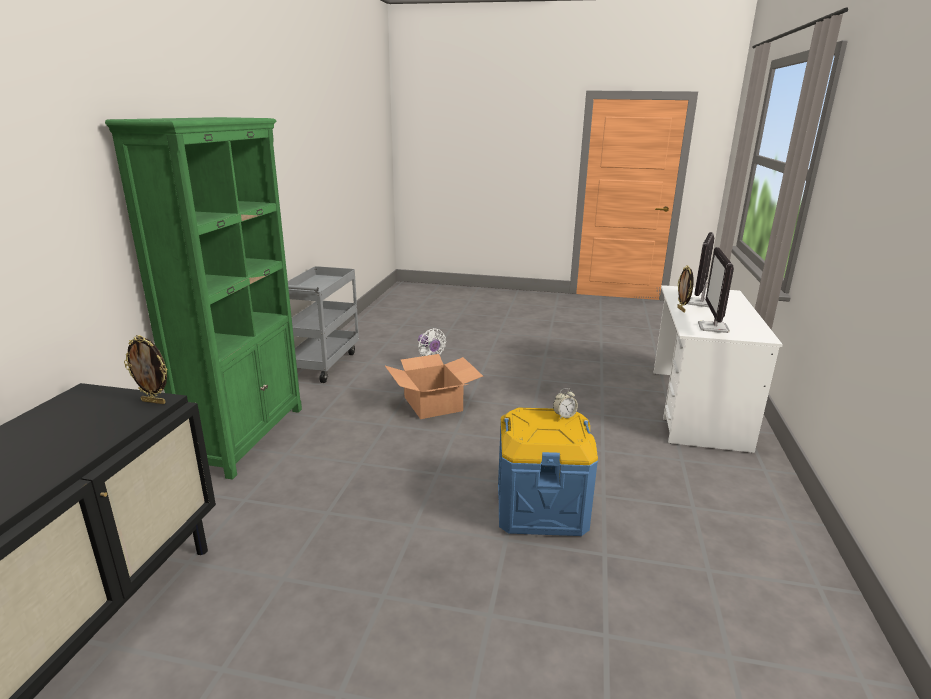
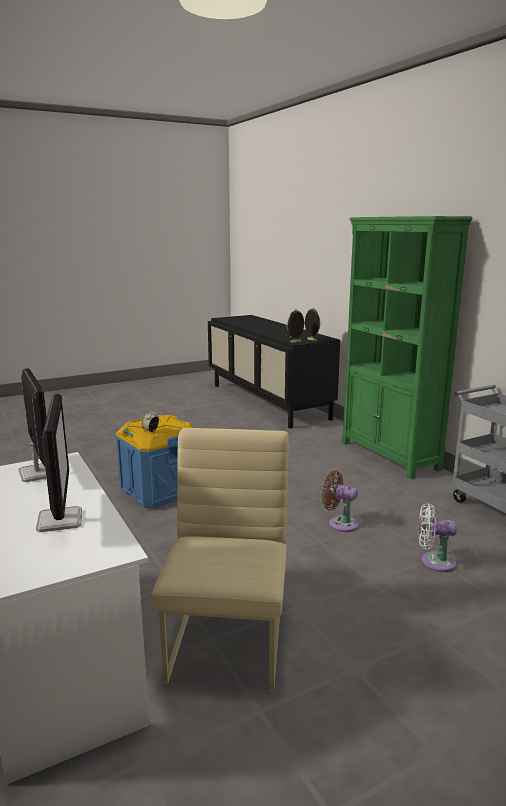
camera: 140 degrees right, 5 degrees down
(433, 403) = (340, 523): cardboard box -> brown fan
(591, 382) = (229, 638): none -> beige chair
(681, 309) = (86, 493): picture frame -> picture frame (311, 340)

